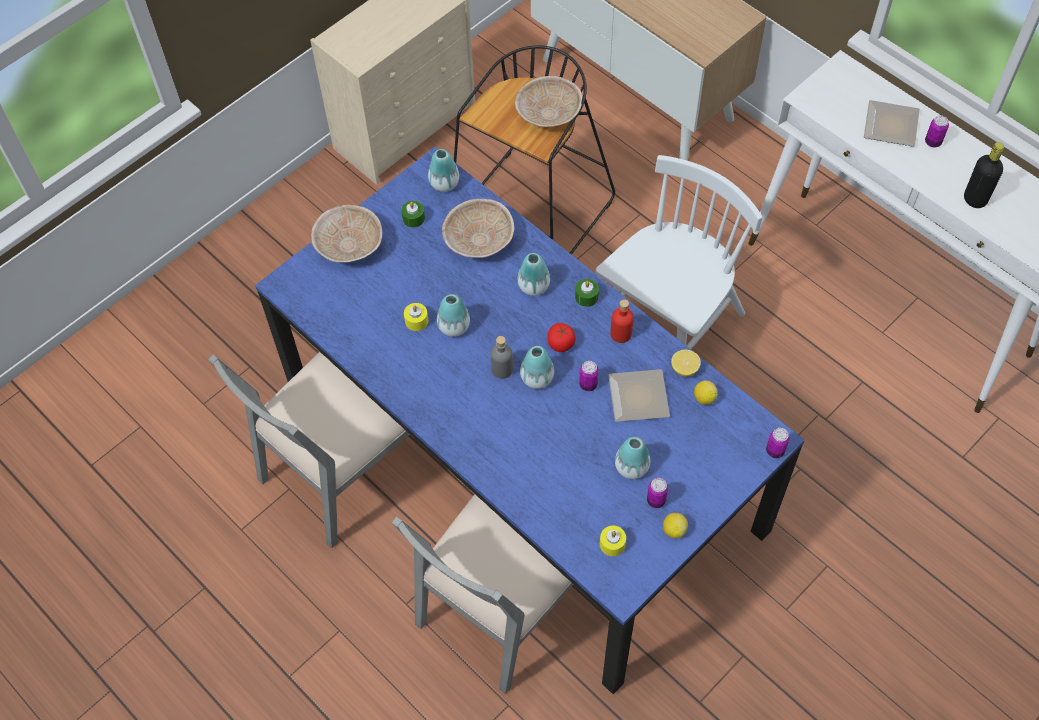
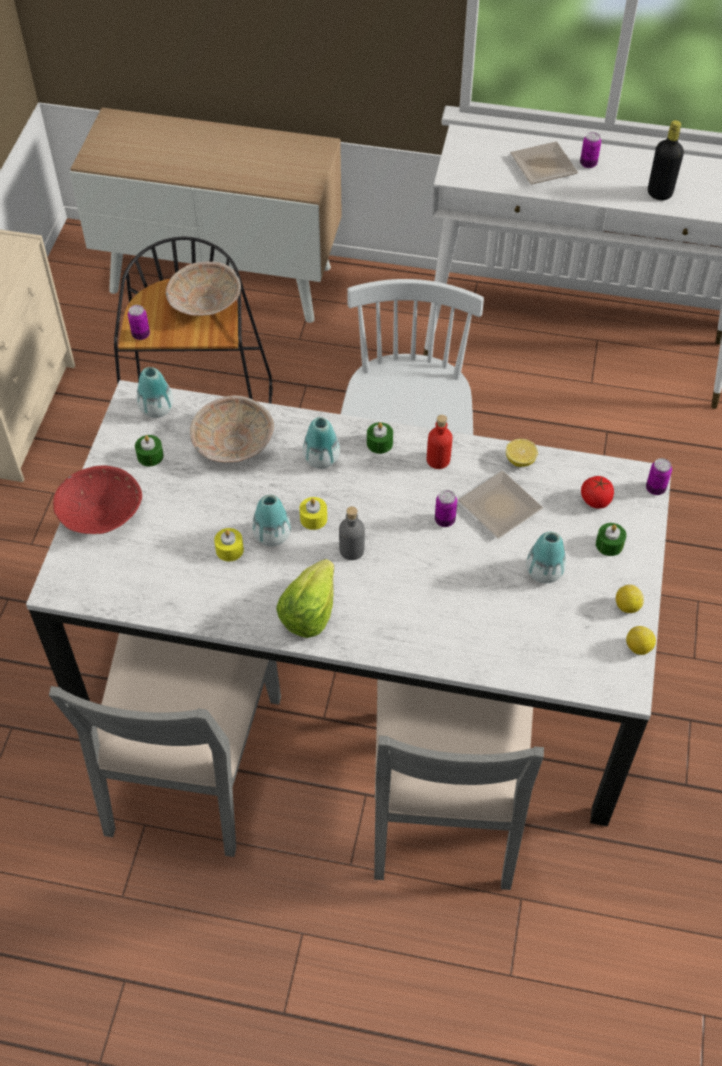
camera: 35 degrees left, 5 degrees down
(348, 244) = (100, 513): beige bowl -> red bowl
(437, 399) = (309, 612): none -> lettuce
(524, 458) = (363, 659): blue dining table -> white dining table
(537, 378) = (392, 540): vase -> none
(561, 343) = (389, 497): tomato -> tomato (595, 500)
(612, 544) = (583, 650): yellow candle -> yellow candle (313, 518)
(656, 500) = (589, 589): can -> can (141, 335)
(700, 474) = (609, 544): none -> green candle
(704, 398) = (558, 476): lemon -> lemon (638, 647)

